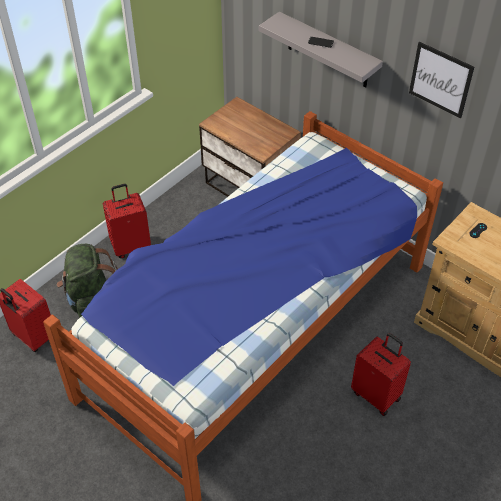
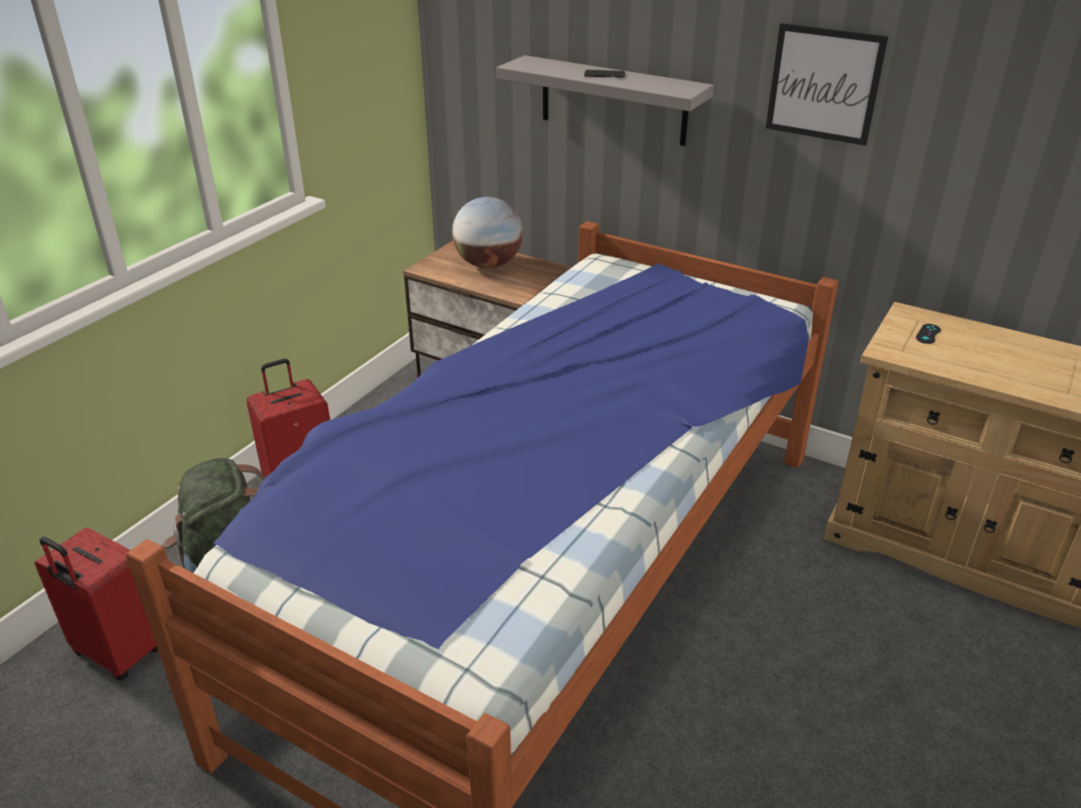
camera: 10 degrees left, 15 degrees down
(250, 124) = (488, 264): none -> globe
(376, 395) = (806, 664): red suitcase -> none

